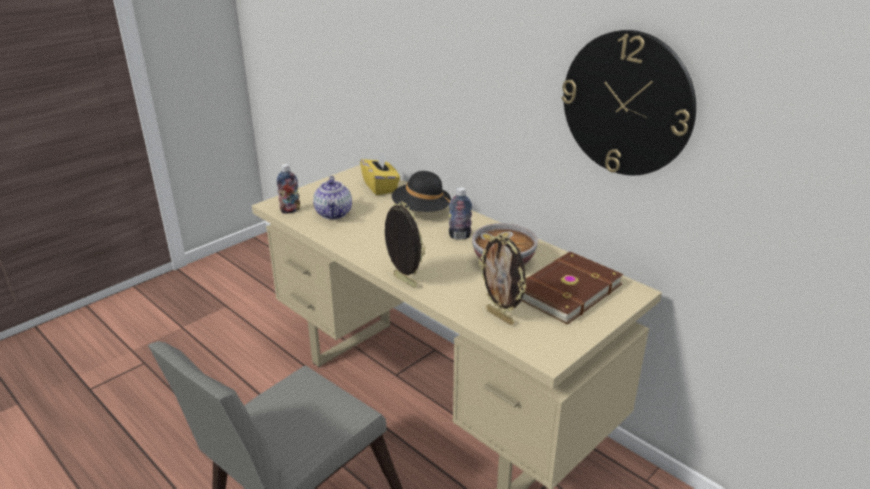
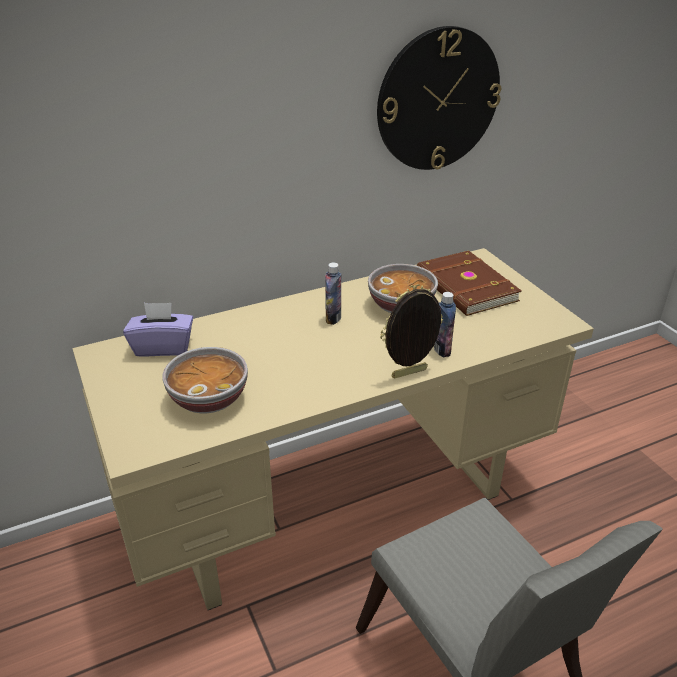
camera: 70 degrees left, 5 degrees up
(290, 210) = (165, 438): bottle -> bottle (442, 350)
(334, 213) = (208, 398): teapot -> bowl
(380, 187) = (163, 347): yellow tissue box -> purple tissue box
(421, 211) = (255, 330): black hat -> none
(500, 316) = (497, 330): picture frame -> none

